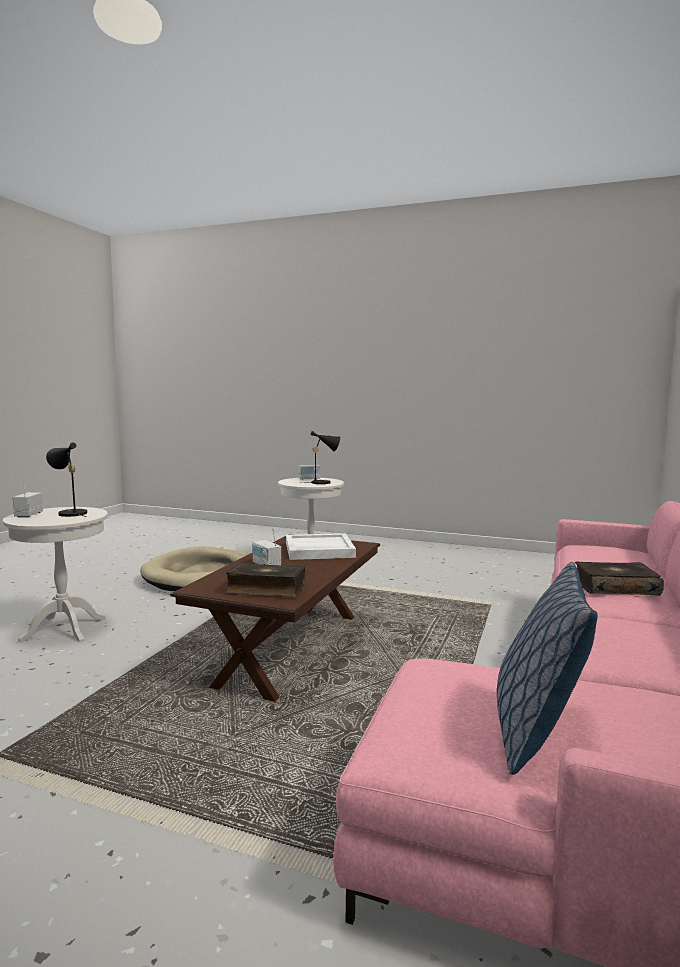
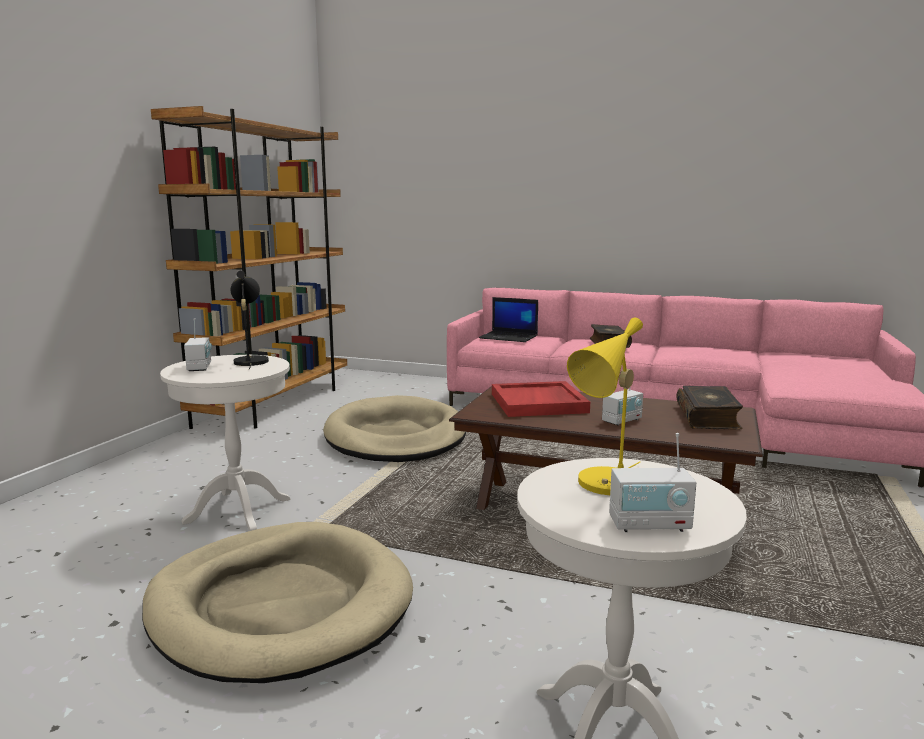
camera: 90 degrees left, 5 degrees up
(70, 513) = (605, 487): black table lamp -> yellow table lamp
(318, 550) = (539, 403): white tray -> red tray
(449, 588) = (395, 437): none -> beige dog bed
(508, 555) = (275, 404): none -> brown bookcase
(536, 730) = (851, 372): pillow -> none
(602, 553) = (509, 337): none -> laptop

